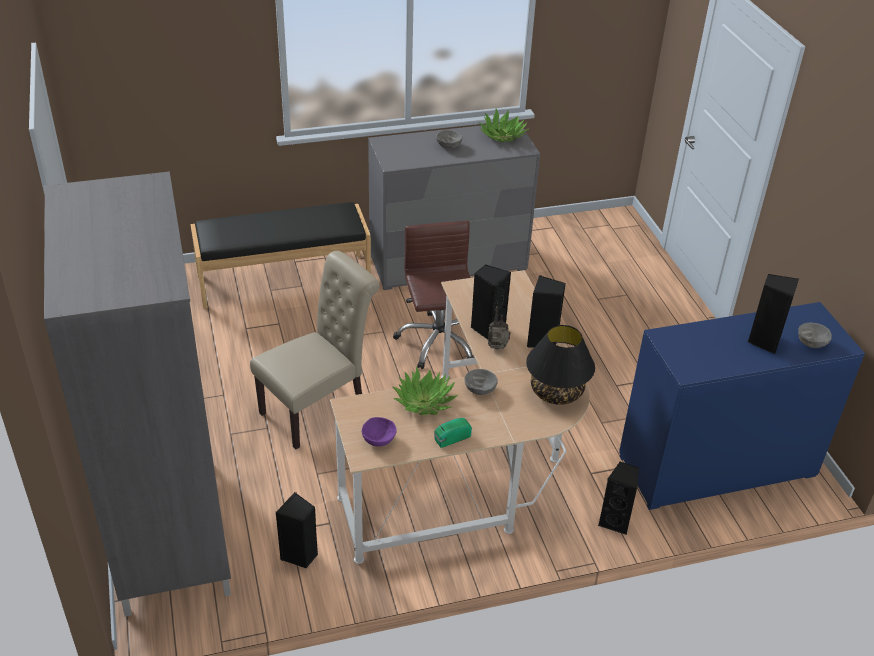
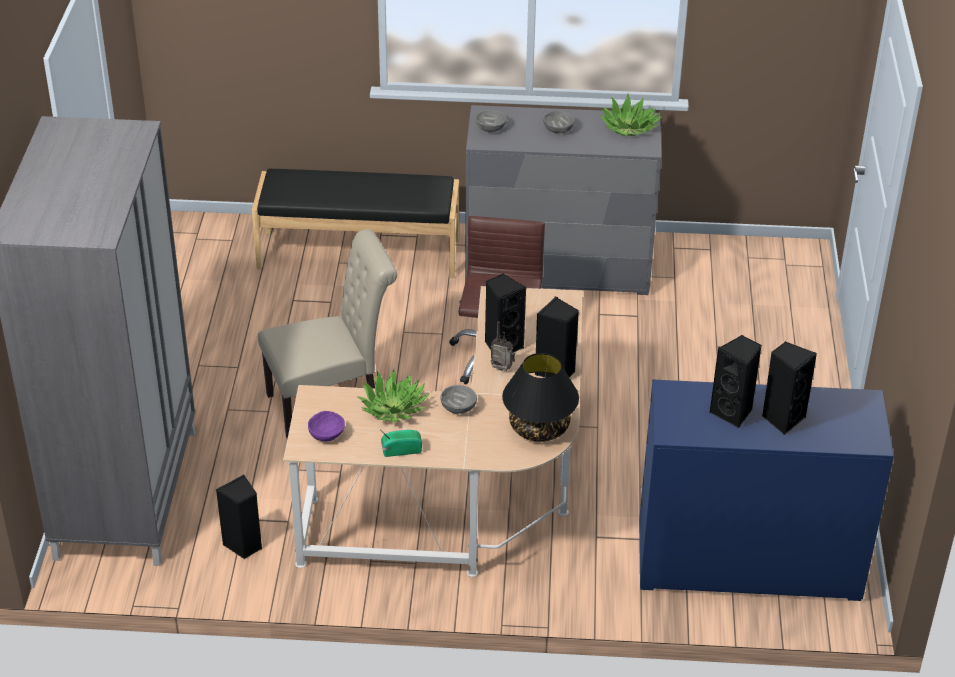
camera: 20 degrees right, 0 degrees up
(615, 521) = (595, 592): black speaker -> black speaker (733, 413)
(811, 343) = (837, 432): grey bowl -> grey bowl (490, 128)

